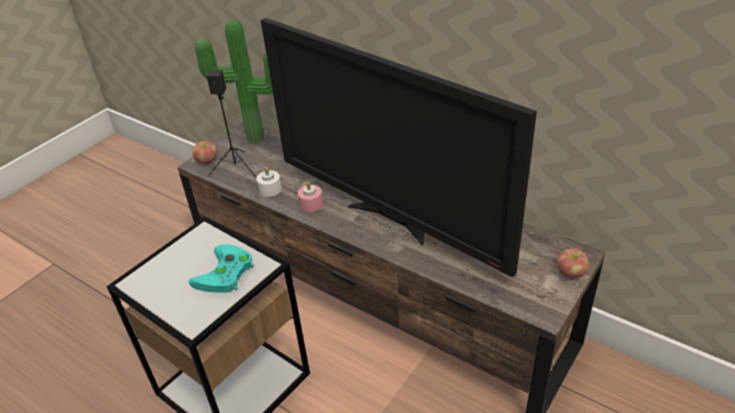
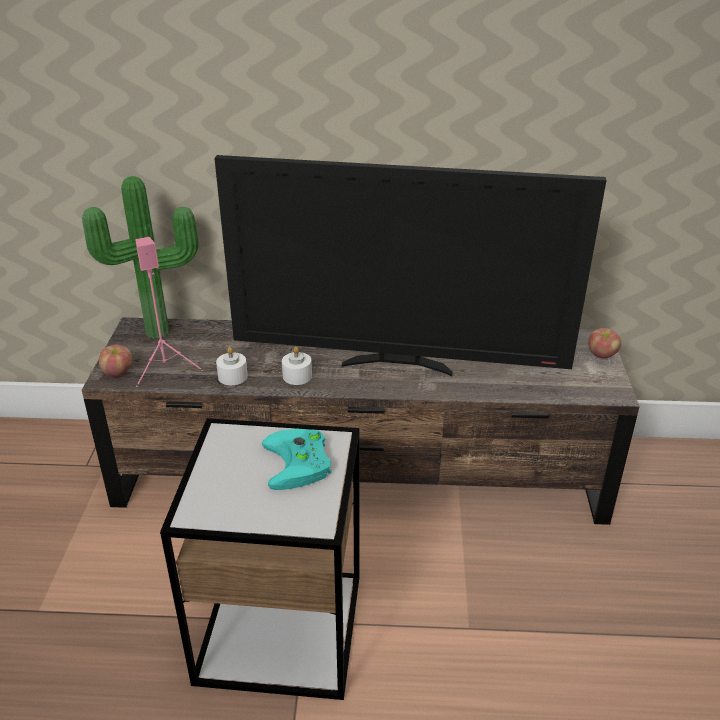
camera: 35 degrees left, 5 degrees down
(237, 168) = (166, 368): black speaker -> pink speaker
(311, 204) = (297, 376): pink candle -> white candle

